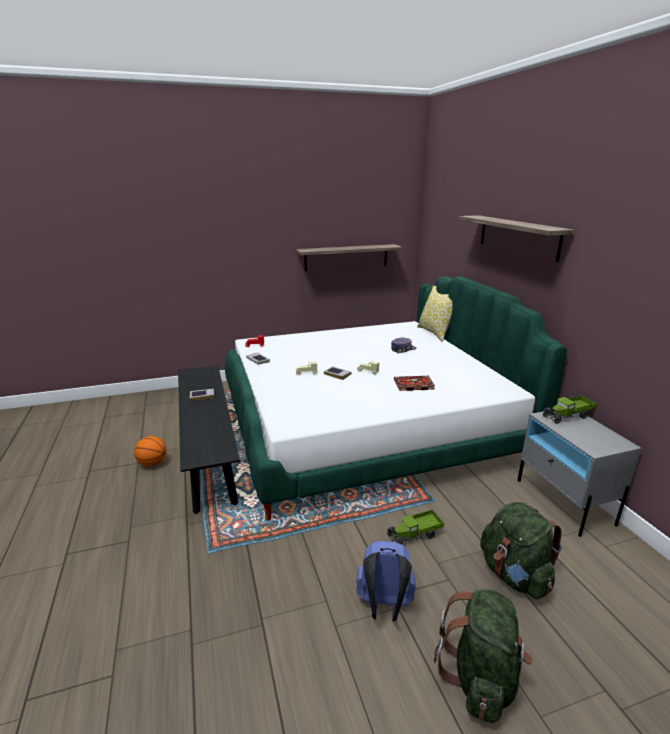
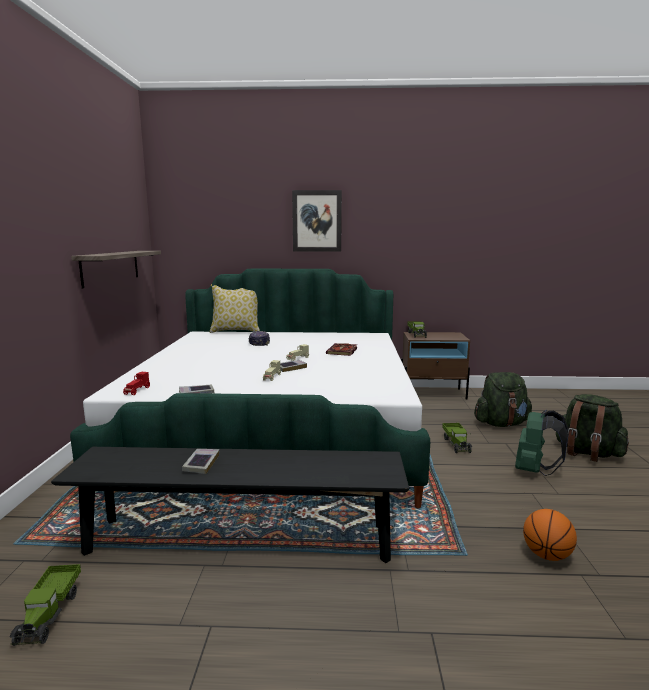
camera: 70 degrees left, 10 degrees down
(147, 420) = (50, 613): none -> toy truck
(152, 463) = (229, 605): basketball -> basketball (546, 555)
(384, 606) = (535, 470): blue backpack -> green backpack
(518, 236) = (317, 221): shelf -> picture
(564, 502) = (432, 393): grey nightstand -> brown nightstand

